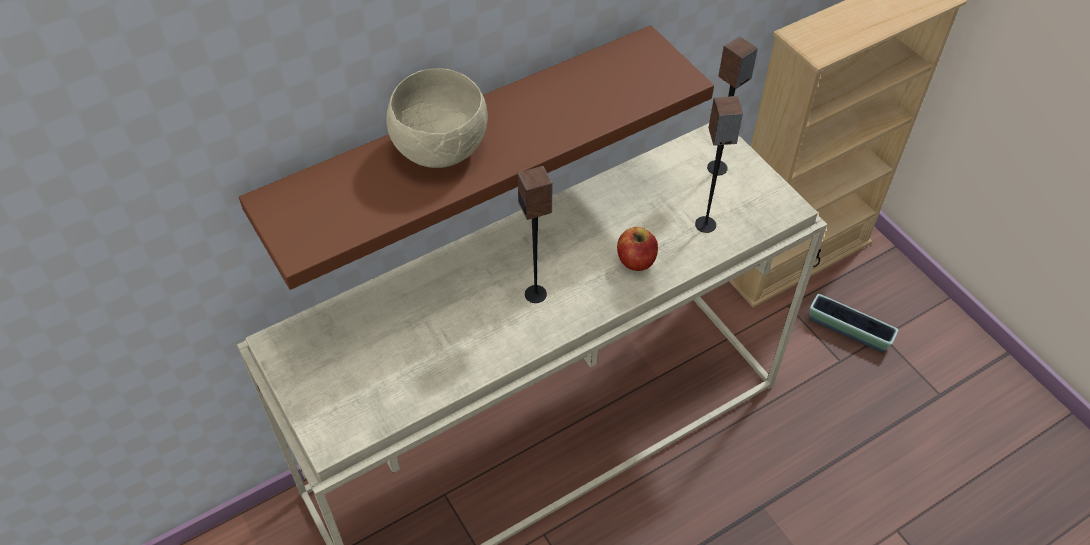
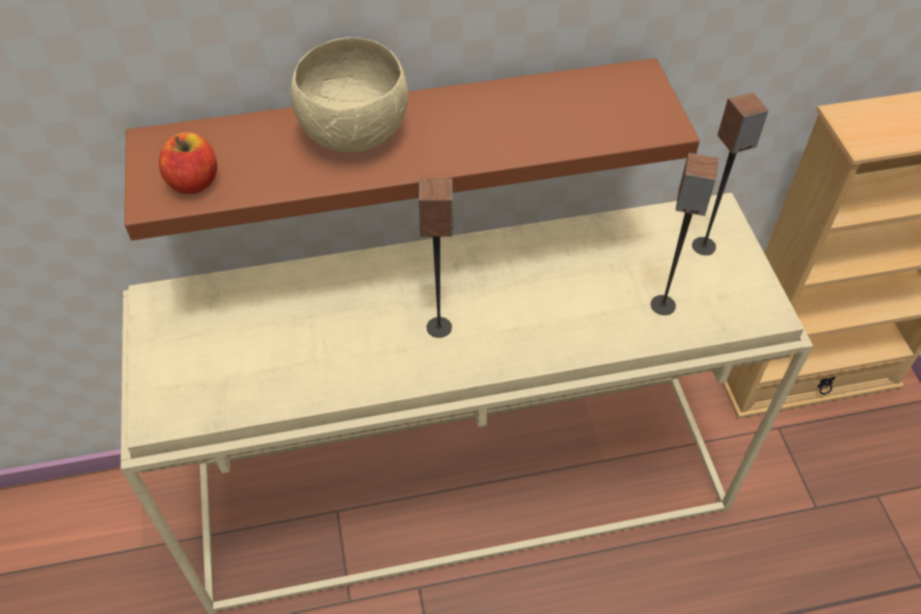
camera: 20 degrees right, 0 degrees up
(636, 260) = (566, 323): apple -> apple (194, 182)
(848, 331) = (839, 477): planter -> none

